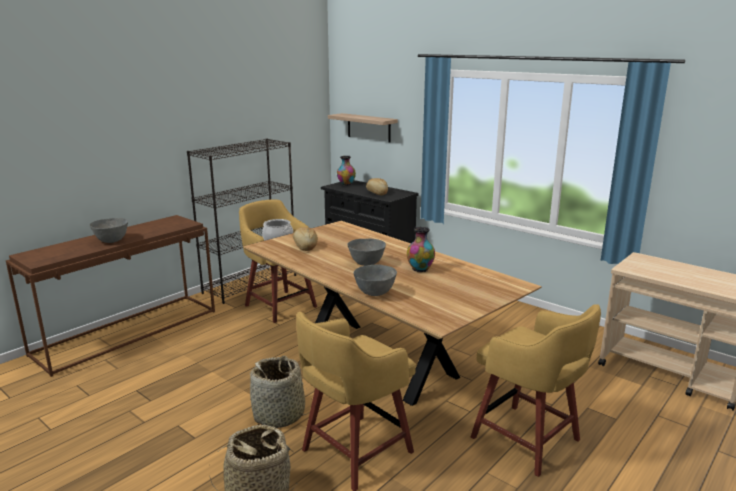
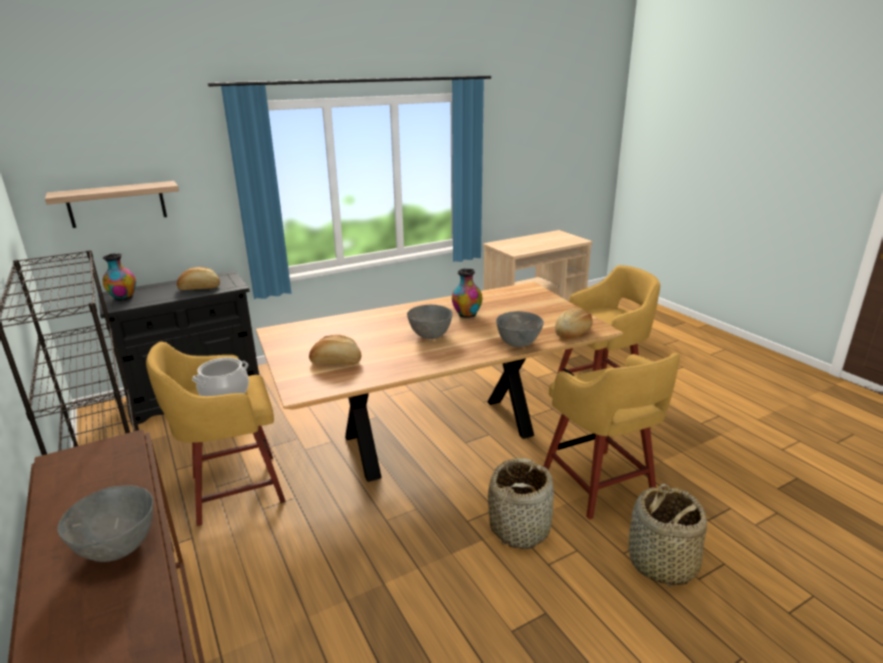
camera: 70 degrees left, 5 degrees up
(418, 313) = (573, 333): none -> bread

